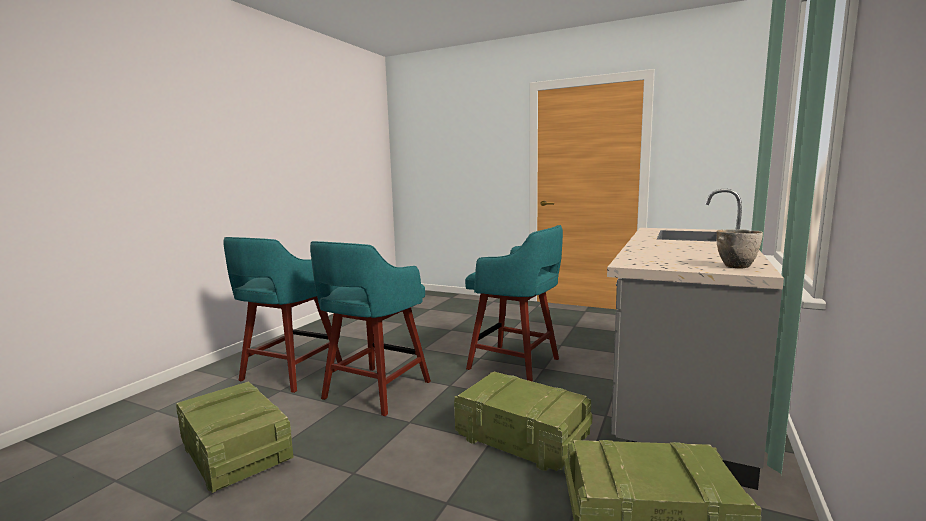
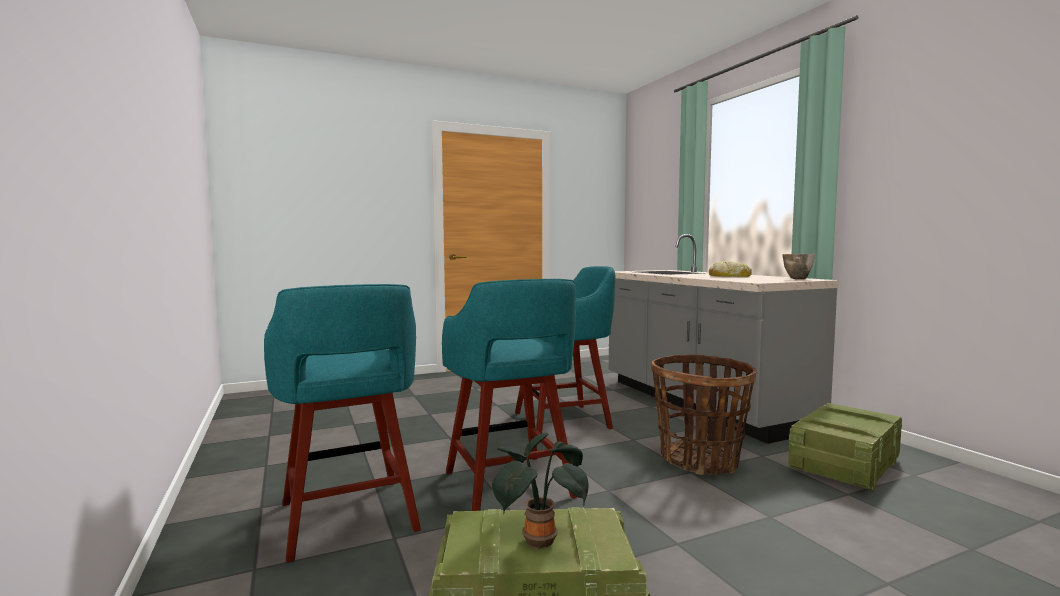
camera: 50 degrees left, 5 degrees down
(226, 410) = (537, 540): none -> potted plant
(523, 438) = (700, 460): crate -> basket
(695, 250) = (729, 276): none -> bread

